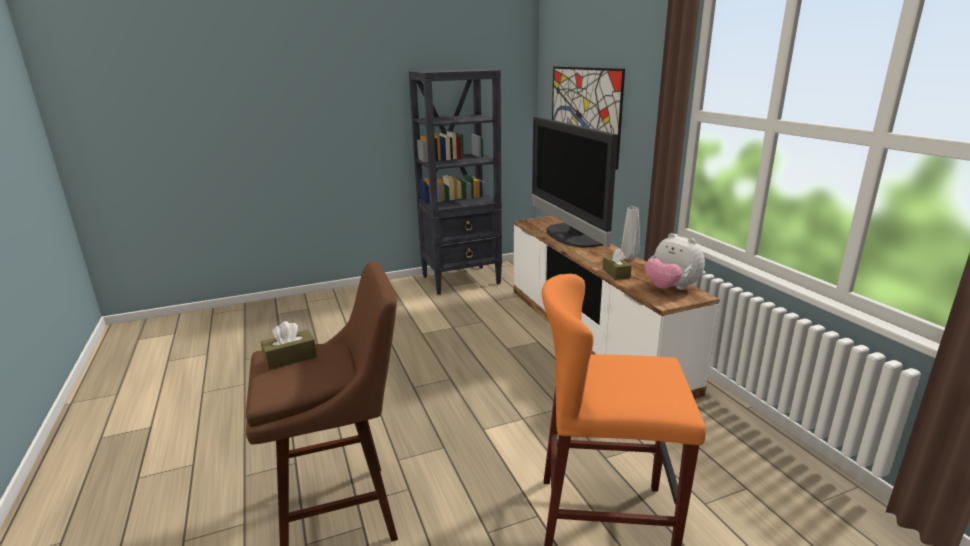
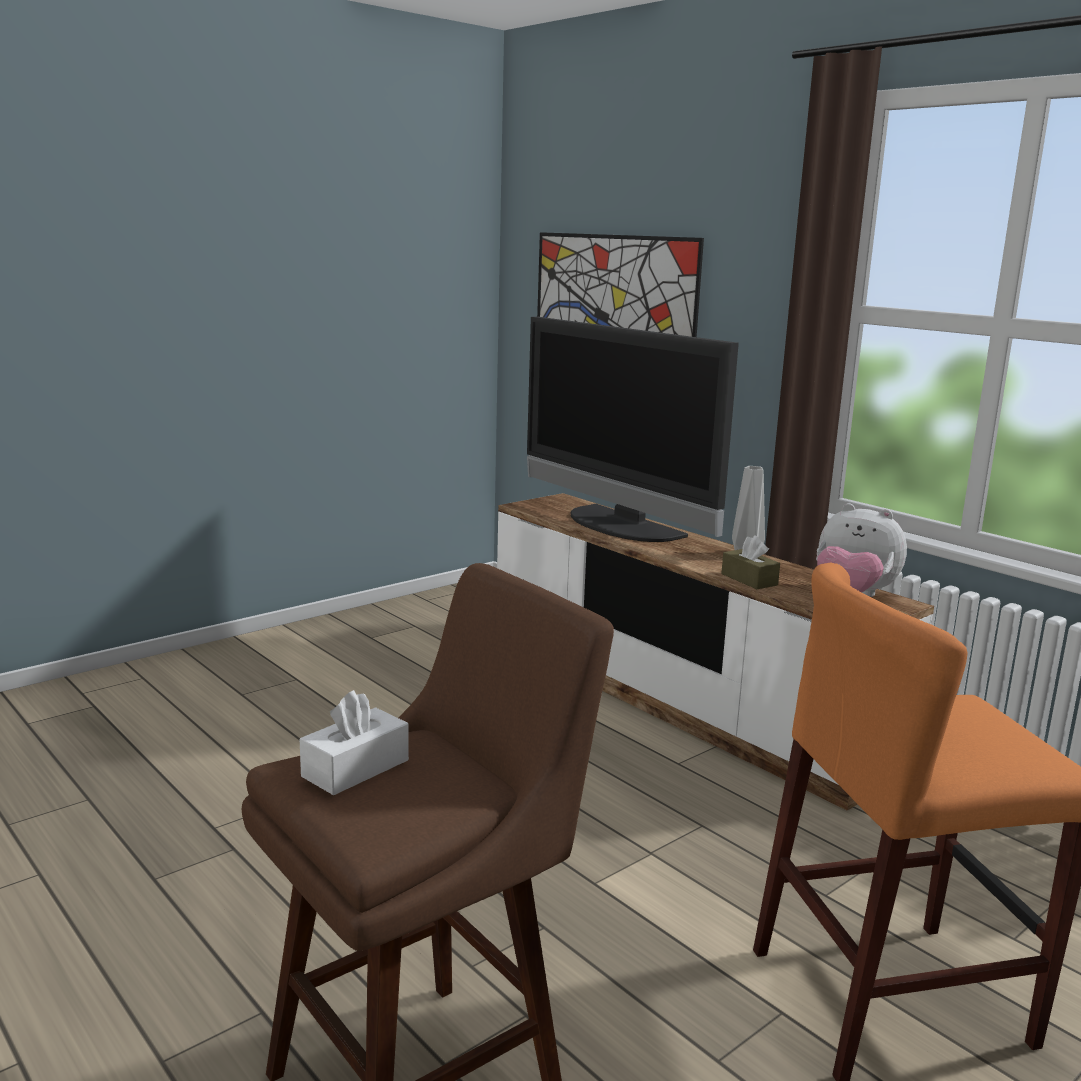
camera: 20 degrees left, 5 degrees down
(290, 358) = (355, 768): brown tissue box -> white tissue box
(462, 280) = (385, 625): black bookcase -> none

